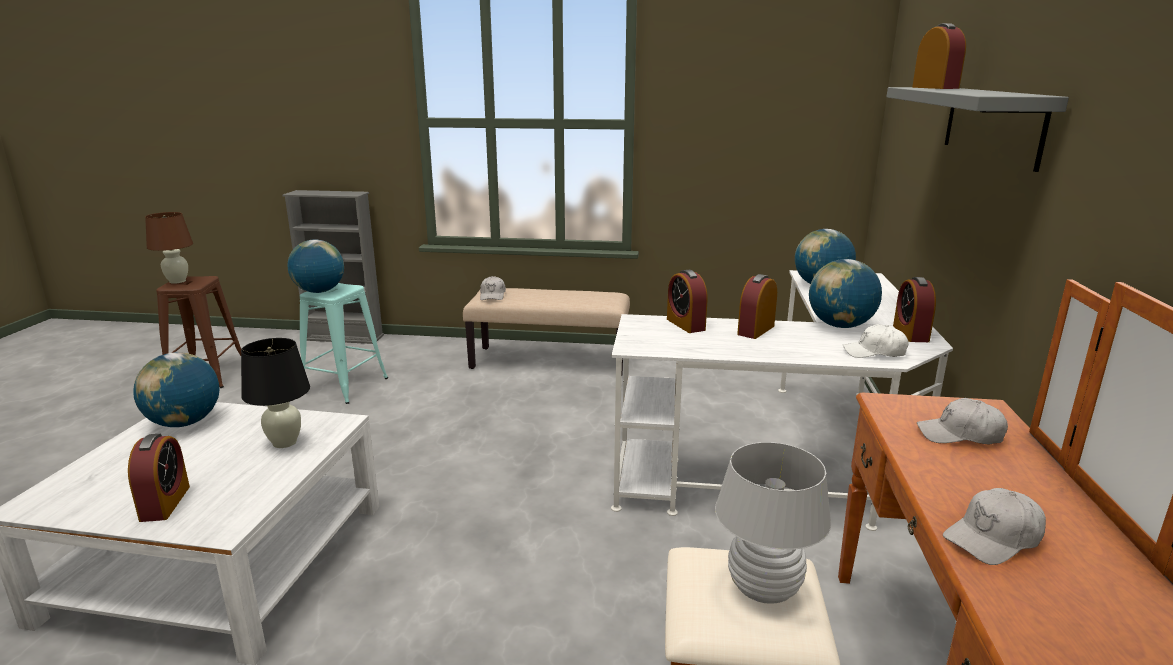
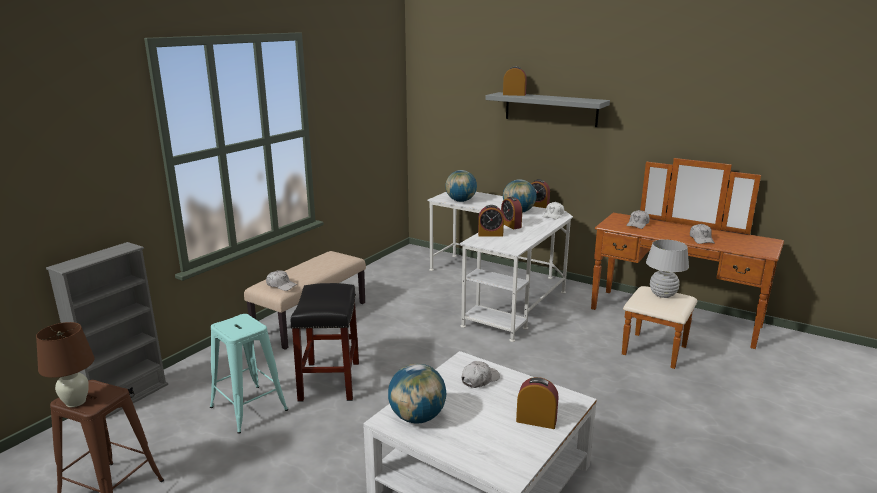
camera: 65 degrees left, 0 degrees up
(284, 442) = (479, 379): black table lamp -> white cap
(319, 291) = (236, 331): globe -> none
(415, 408) = (330, 381): none -> black stool

